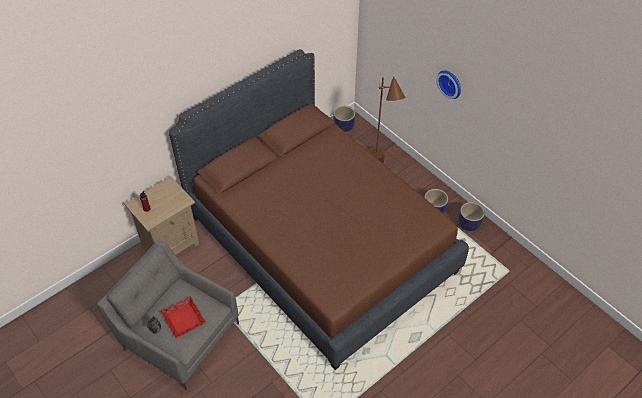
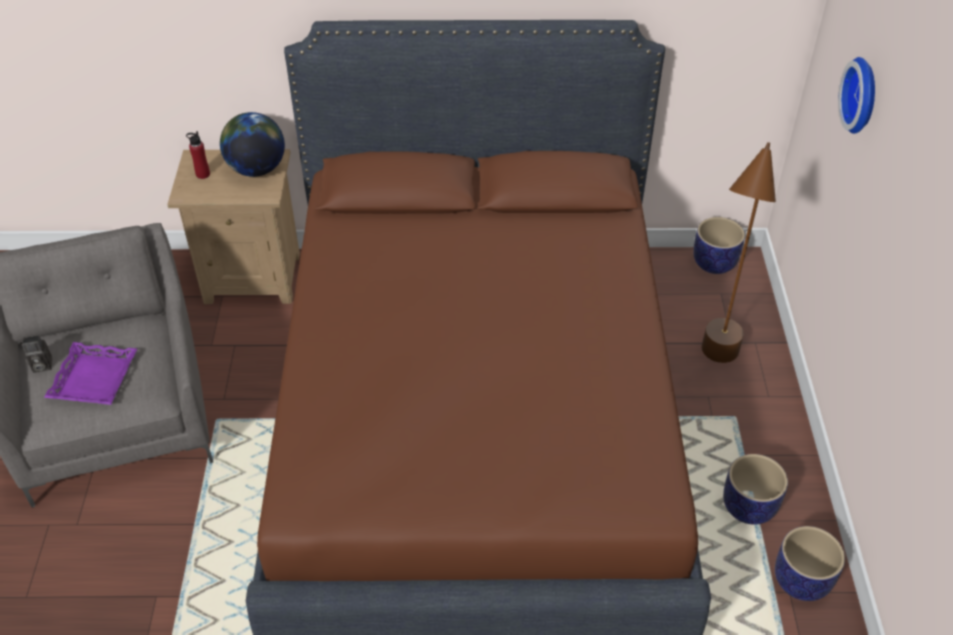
camera: 40 degrees right, 5 degrees down
(167, 193) = (256, 169): none -> globe
(183, 319) = (93, 378): red tray -> purple tray
(450, 83) = (897, 220): wall clock -> wall clock (863, 95)

